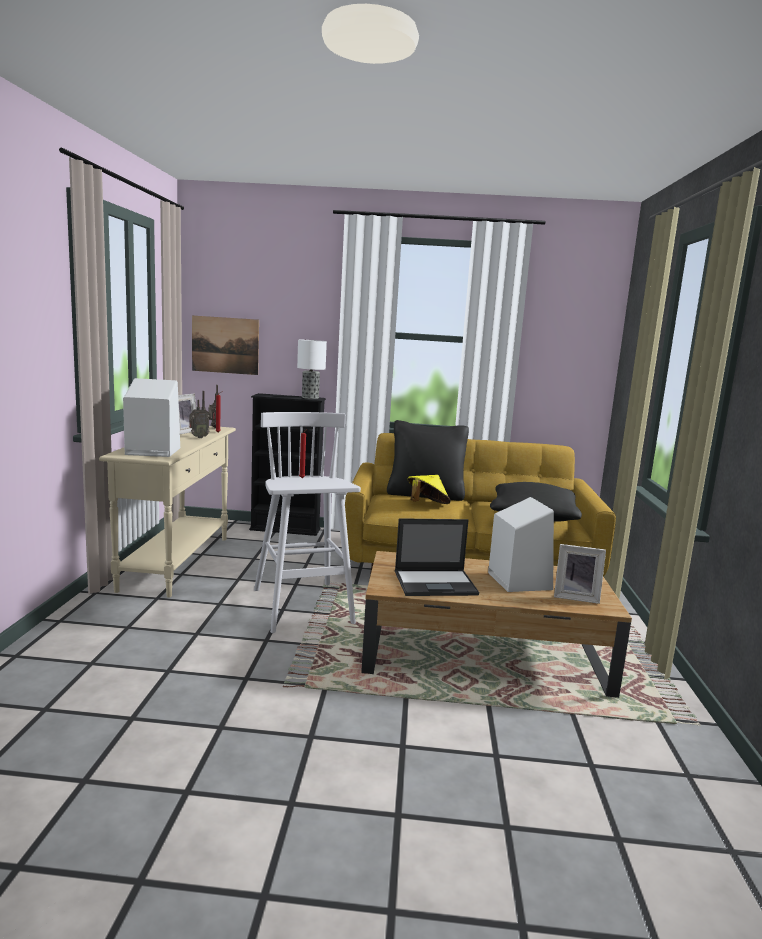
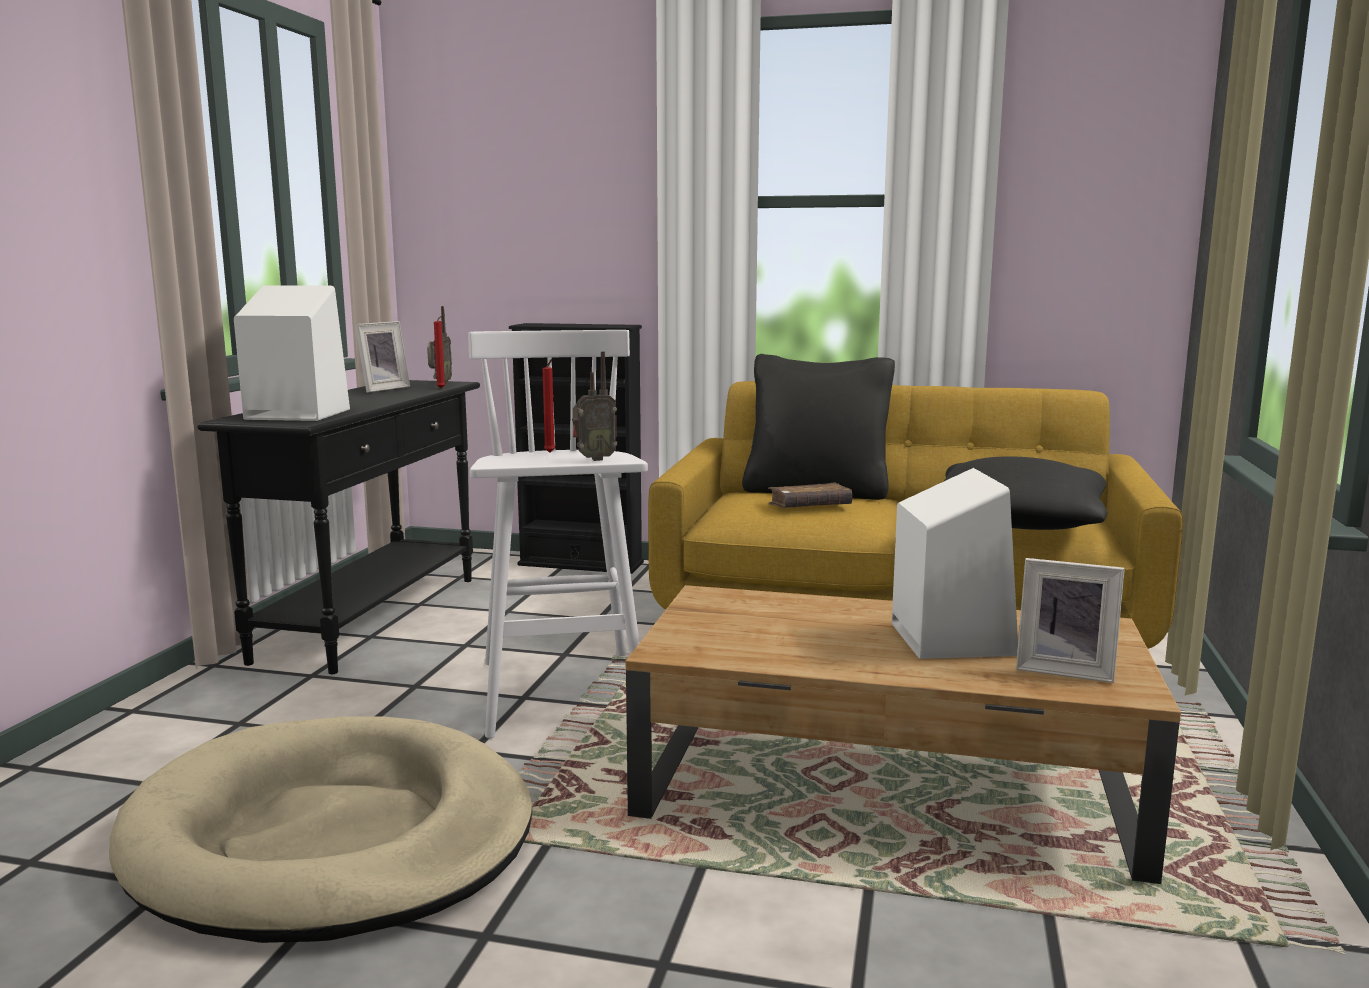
camera: 10 degrees right, 0 degrees up
(177, 562) = (372, 617): beige console table -> black console table
(198, 437) = (399, 395): radio -> radio (593, 459)
(209, 690) = (332, 838): none -> beige dog bed
(225, 345) = (468, 242): picture -> none
(310, 397) = (611, 325): table lamp -> none
(427, 505) = (809, 507): yellow hat -> brown book
(436, 583) = (776, 642): laptop -> none

